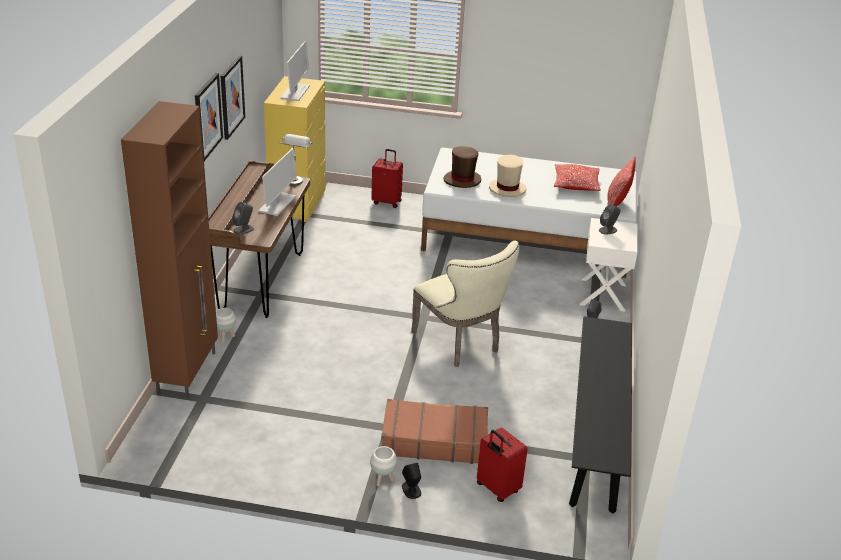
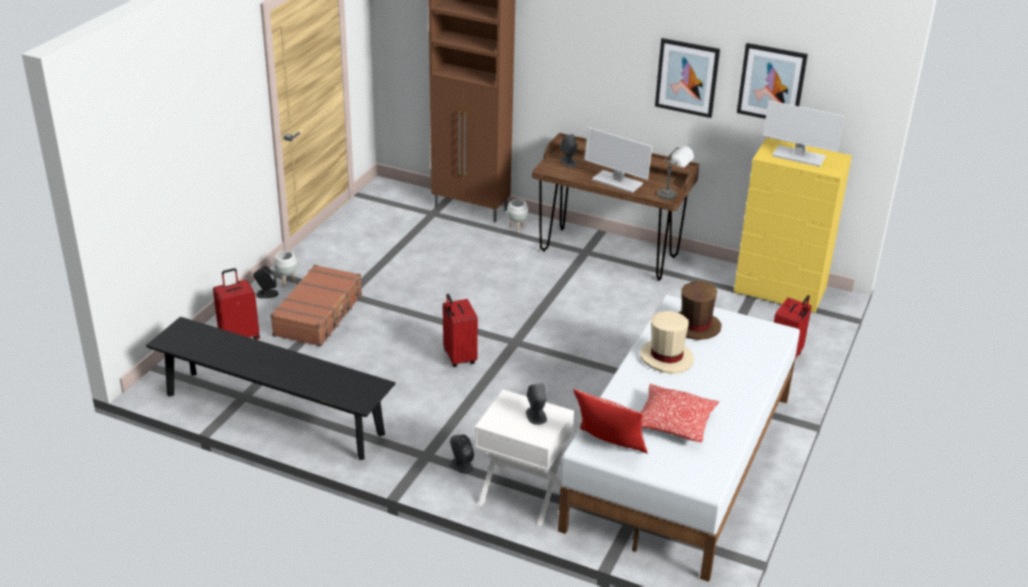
camera: 105 degrees right, 0 degrees up
(207, 117) = (619, 56): picture -> picture (771, 83)
(460, 343) = (458, 358): beige chair -> red suitcase

